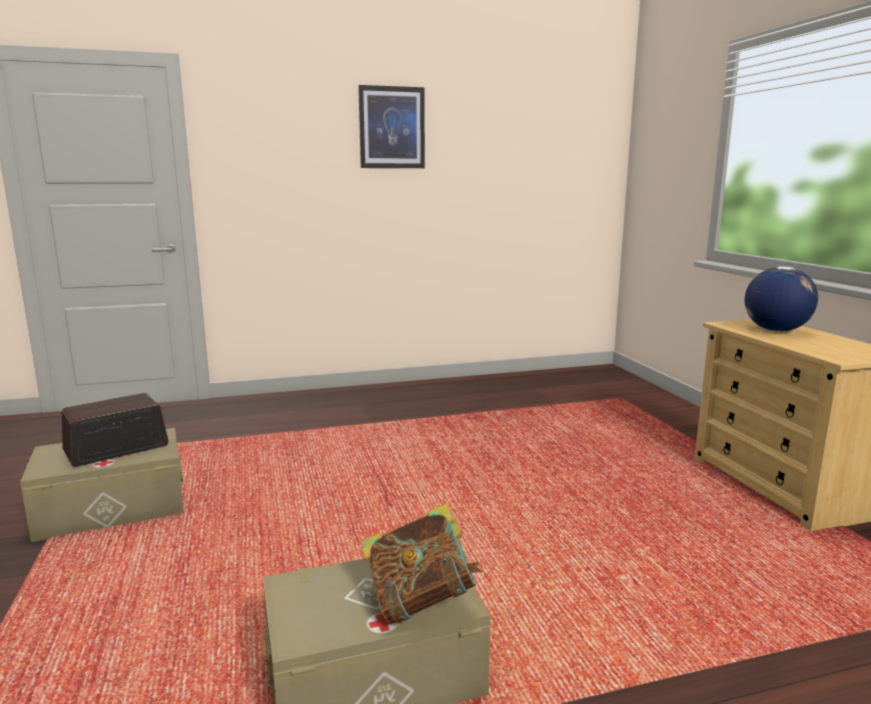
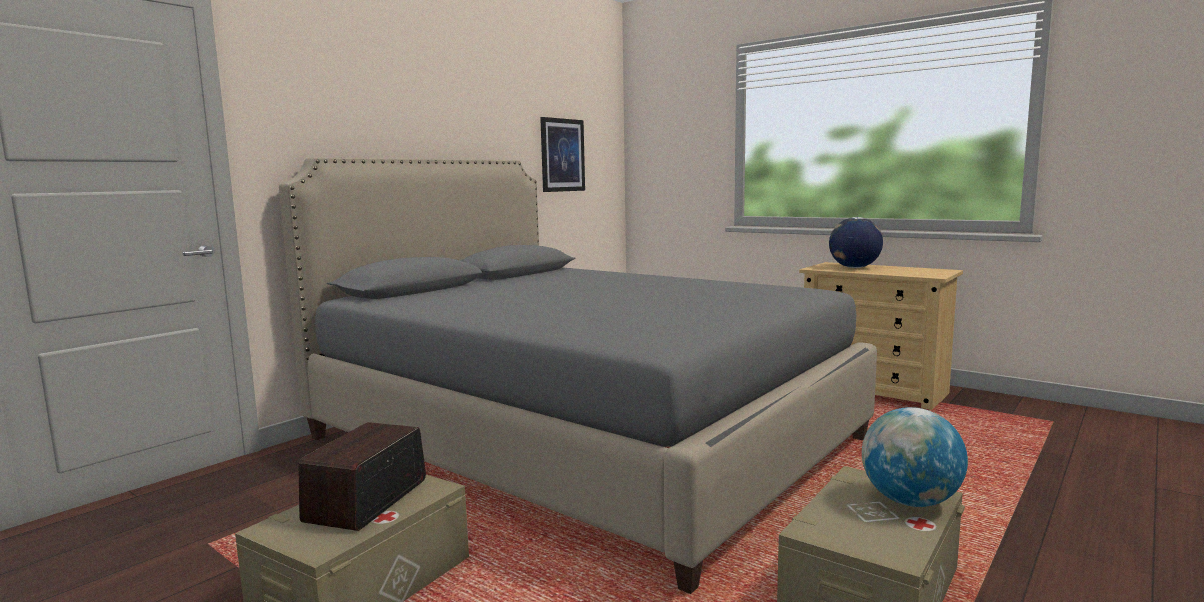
camera: 35 degrees left, 5 degrees down
(392, 128) = (445, 103): picture -> picture (562, 155)
(403, 449) = (581, 438): none -> grey bed
(420, 600) = (910, 502): book -> globe

